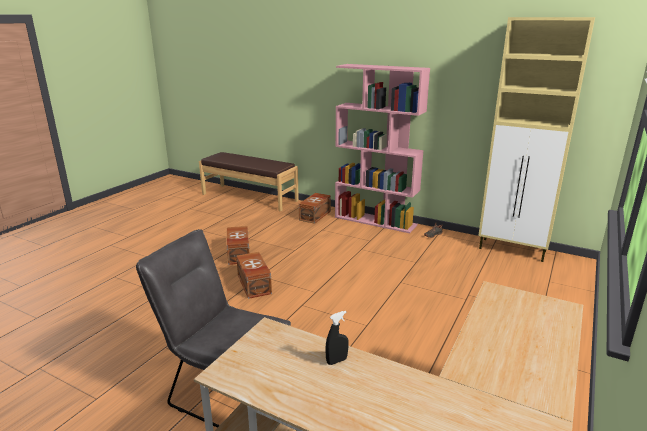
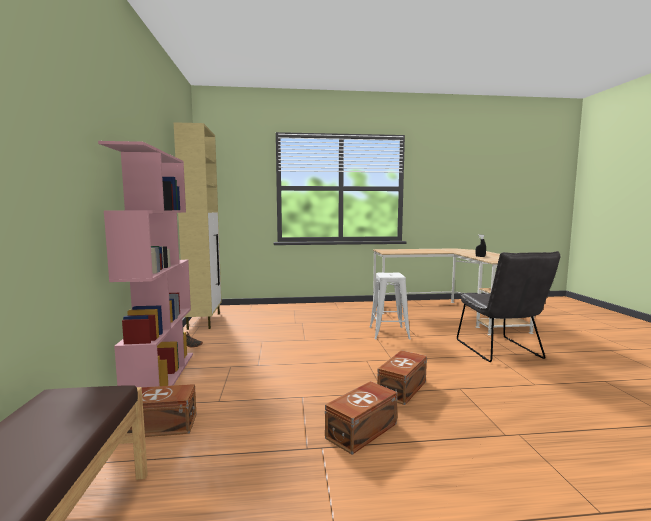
camera: 125 degrees left, 15 degrees down
(372, 342) = (389, 333): none -> white stool

